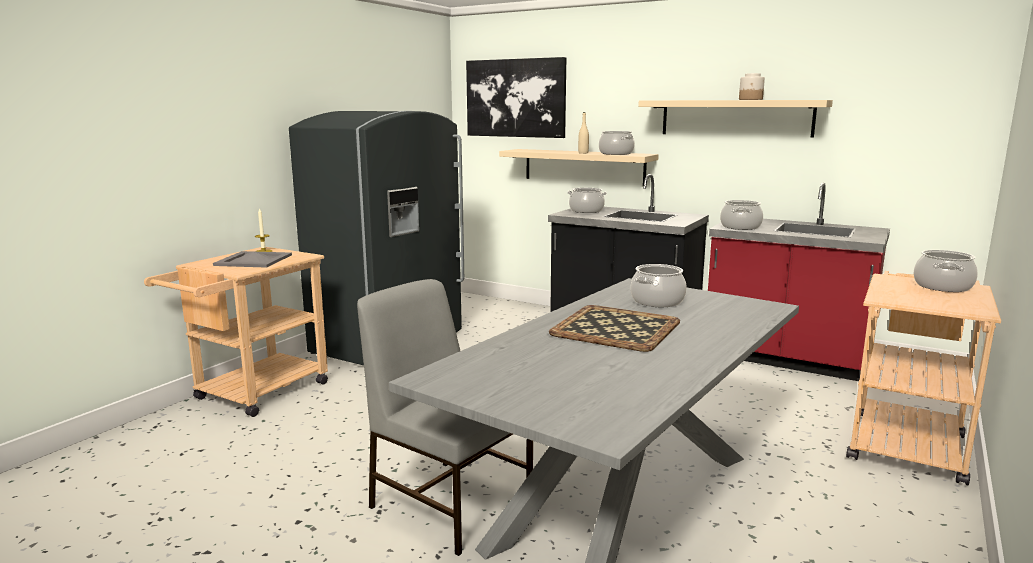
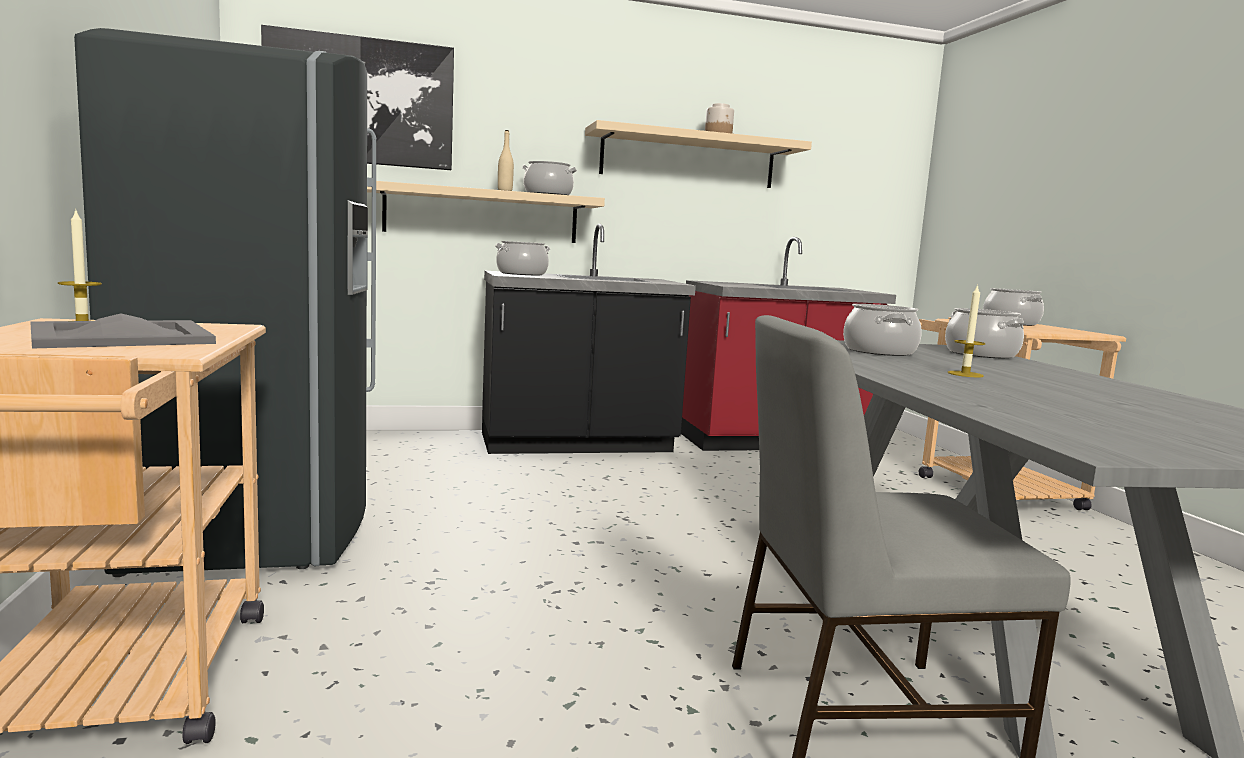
camera: 45 degrees left, 5 degrees down
(617, 328) = (965, 374): tray -> candle
(740, 227) = (741, 285): cooking pot -> cooking pot (980, 354)

